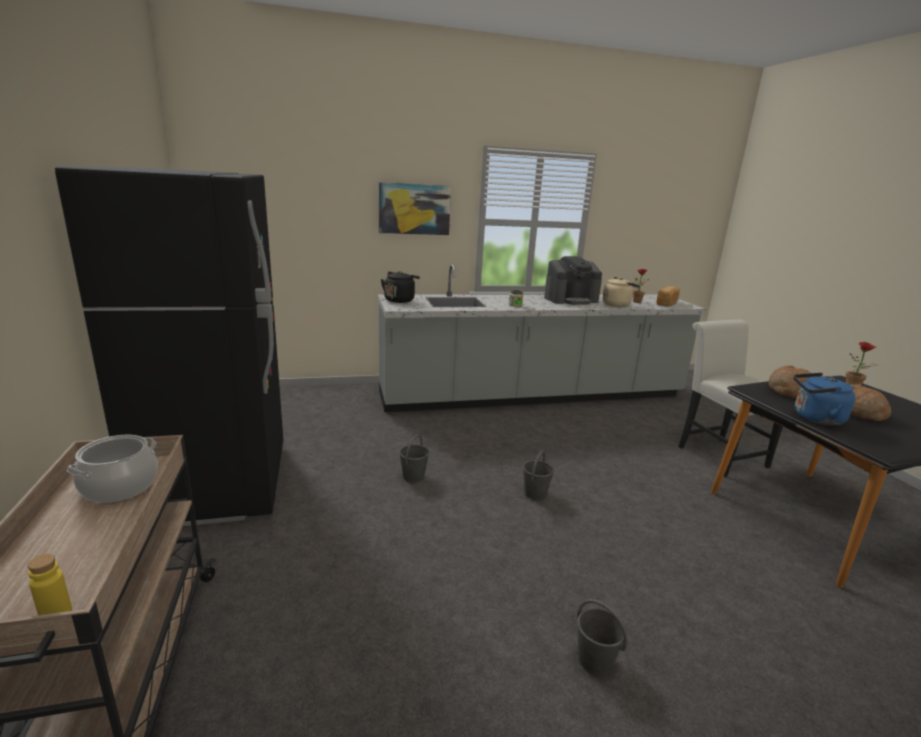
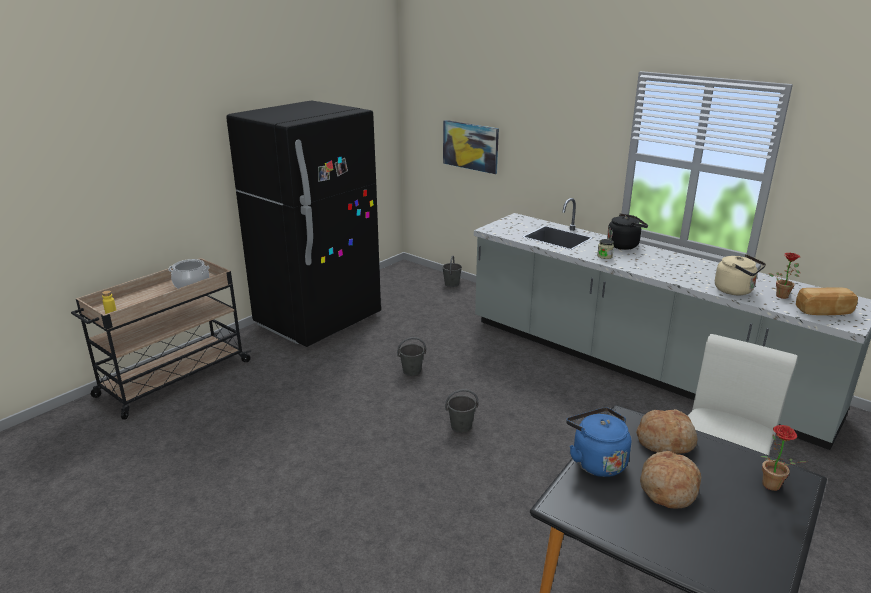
camera: 55 degrees right, 5 degrees up
(400, 300) = (514, 223): black kettle -> black kettle (624, 245)
(414, 209) = (564, 134): picture -> picture (470, 146)
(570, 299) = (694, 268): coffee machine -> none
(594, 660) = (305, 508): grey bucket -> grey bucket (451, 284)

